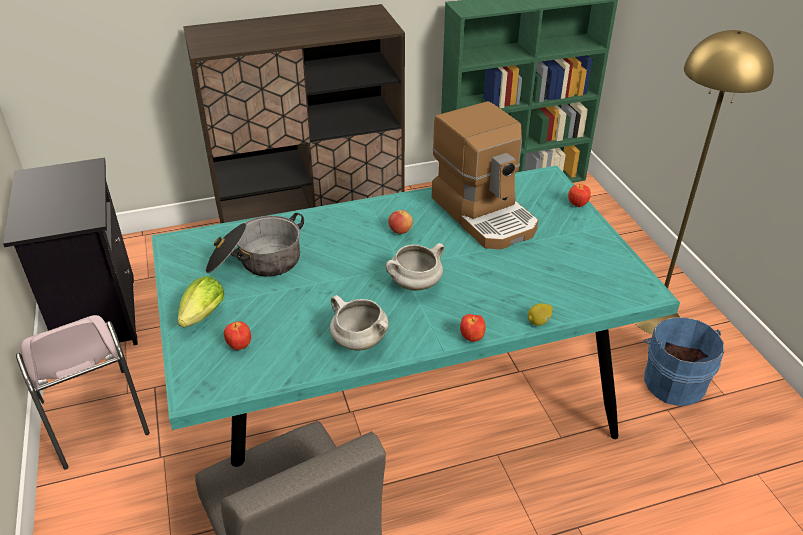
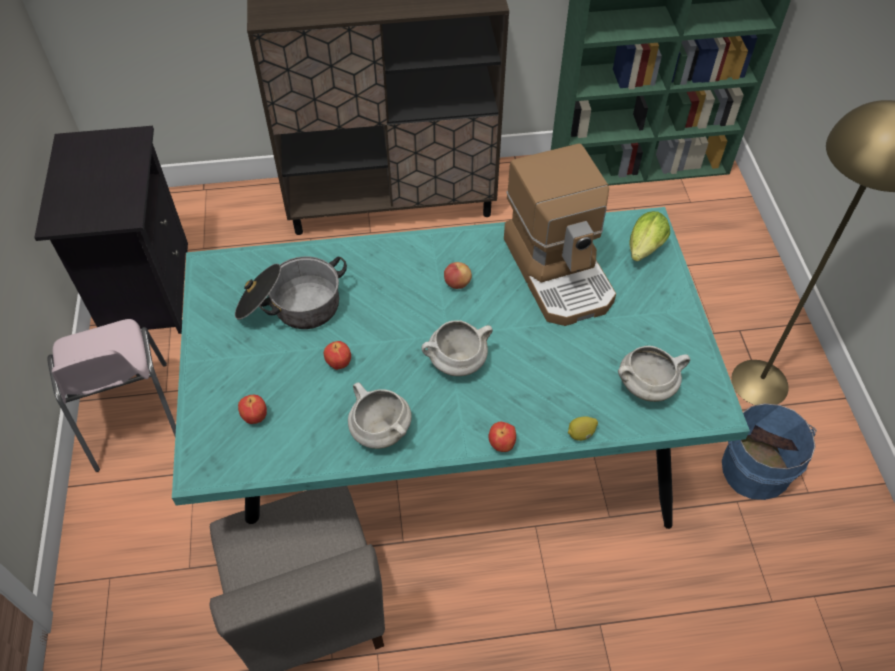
camera: 10 degrees right, 15 degrees up
(201, 318) = (222, 374): lettuce -> lettuce (643, 250)
(577, 205) = (671, 272): apple -> apple (338, 364)
(583, 282) = (646, 386): none -> white cooking pot

